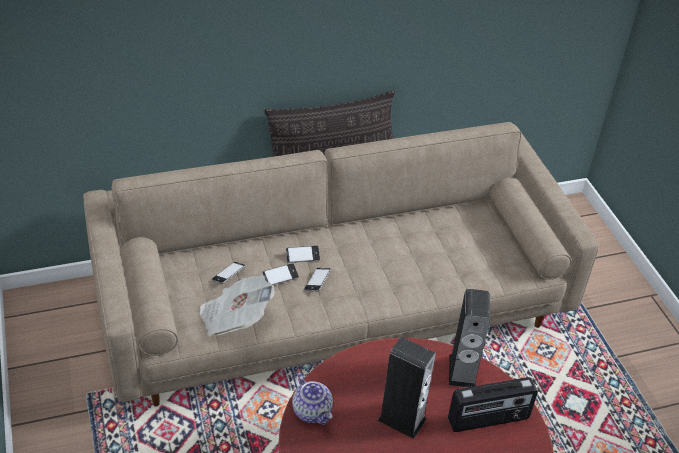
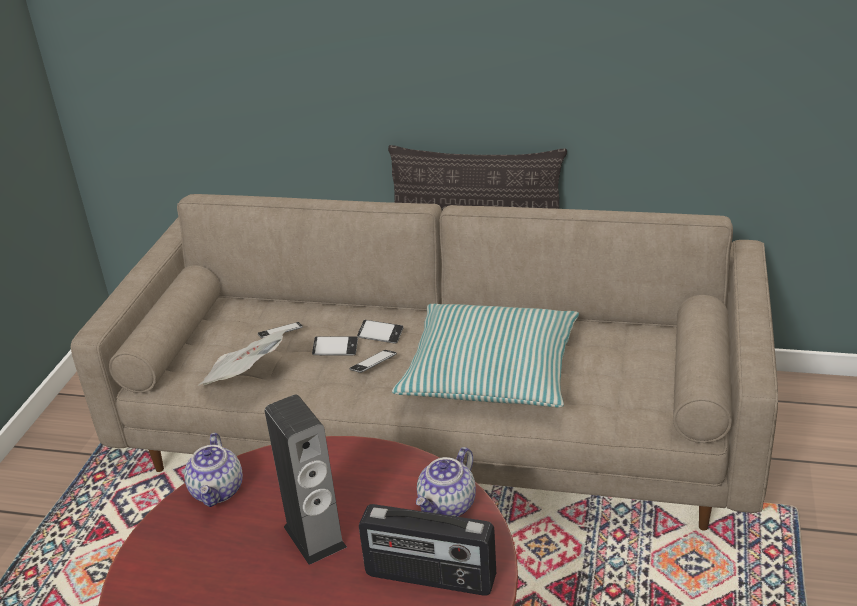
camera: 35 degrees right, 10 degrees down
(397, 265) = (490, 372): none -> pillow
(462, 371) = (448, 506): speaker -> teapot

